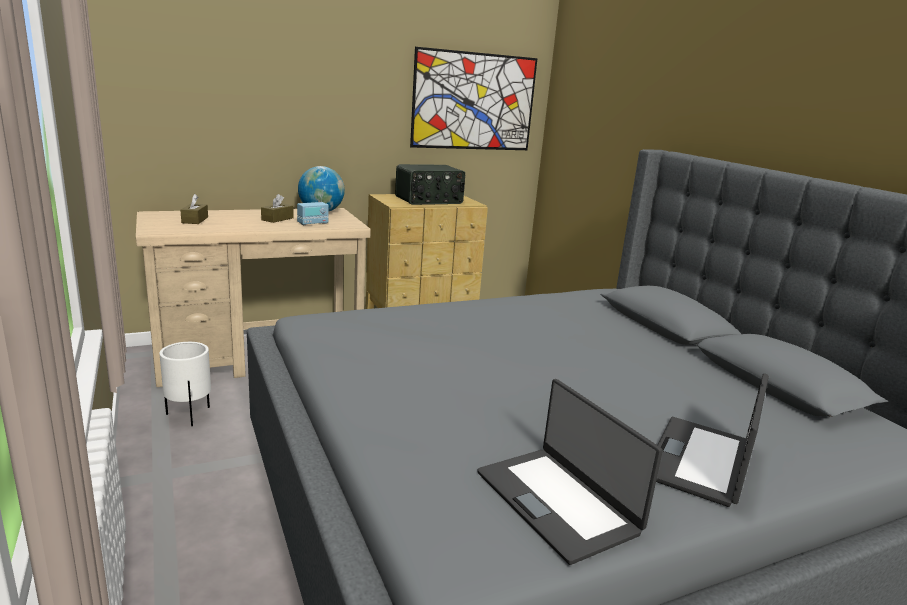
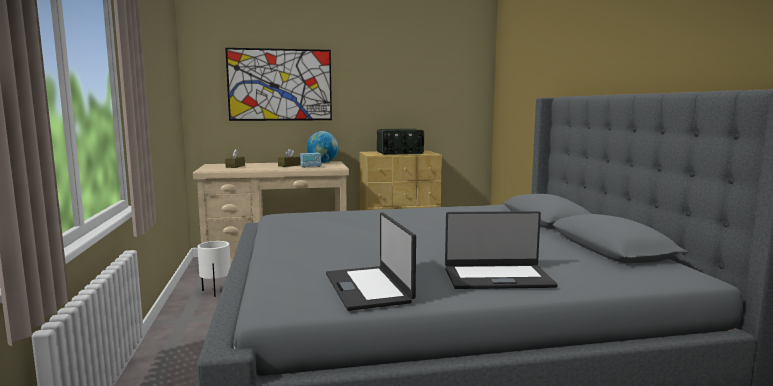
camera: 15 degrees right, 10 degrees down
(474, 101) = (436, 84): picture -> picture (280, 85)
(701, 461) = (497, 277): laptop -> laptop turned 135 degrees counterclockwise

